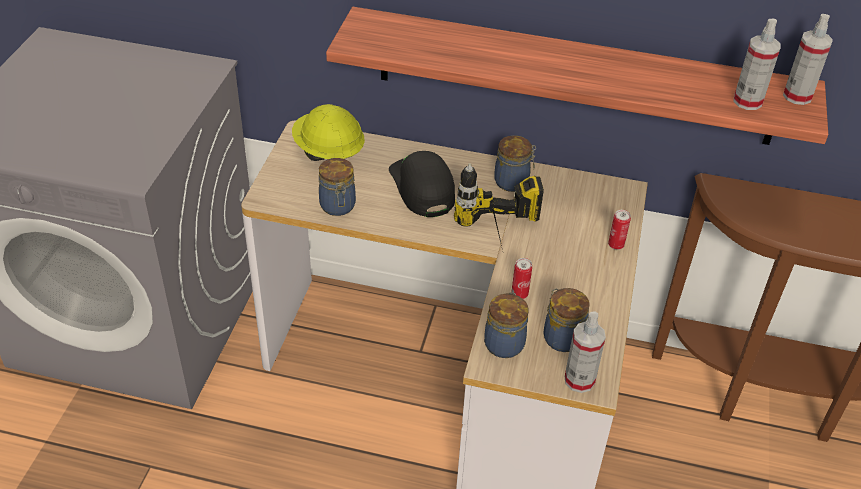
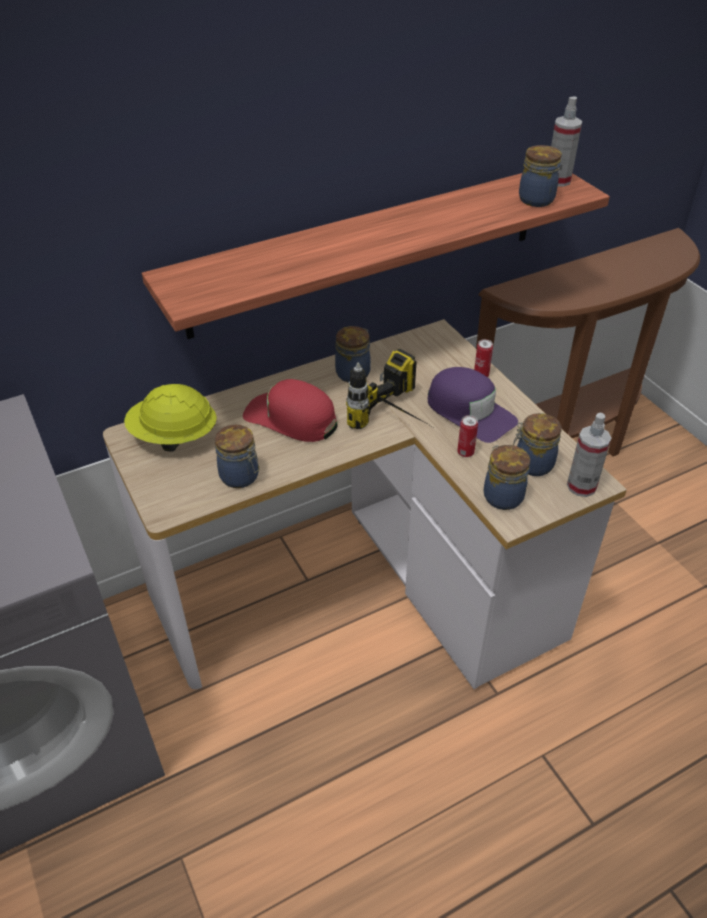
camera: 40 degrees left, 0 degrees up
(422, 188) = (291, 418): black cap -> red cap
(566, 267) = (470, 412): none -> purple cap
(747, 101) = (536, 199): spray bottle -> jar

